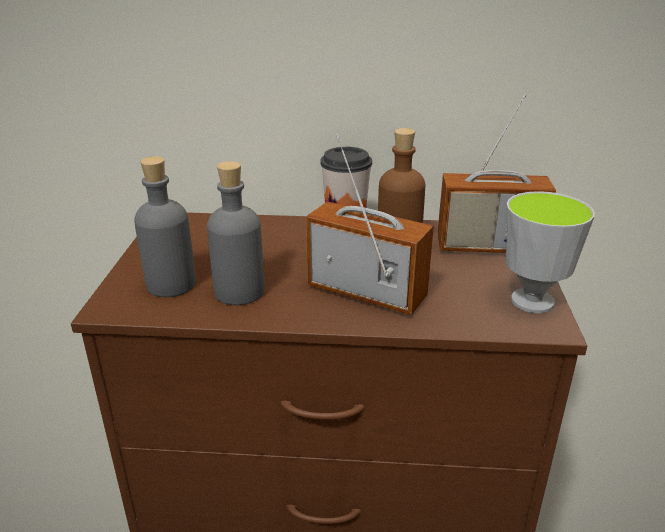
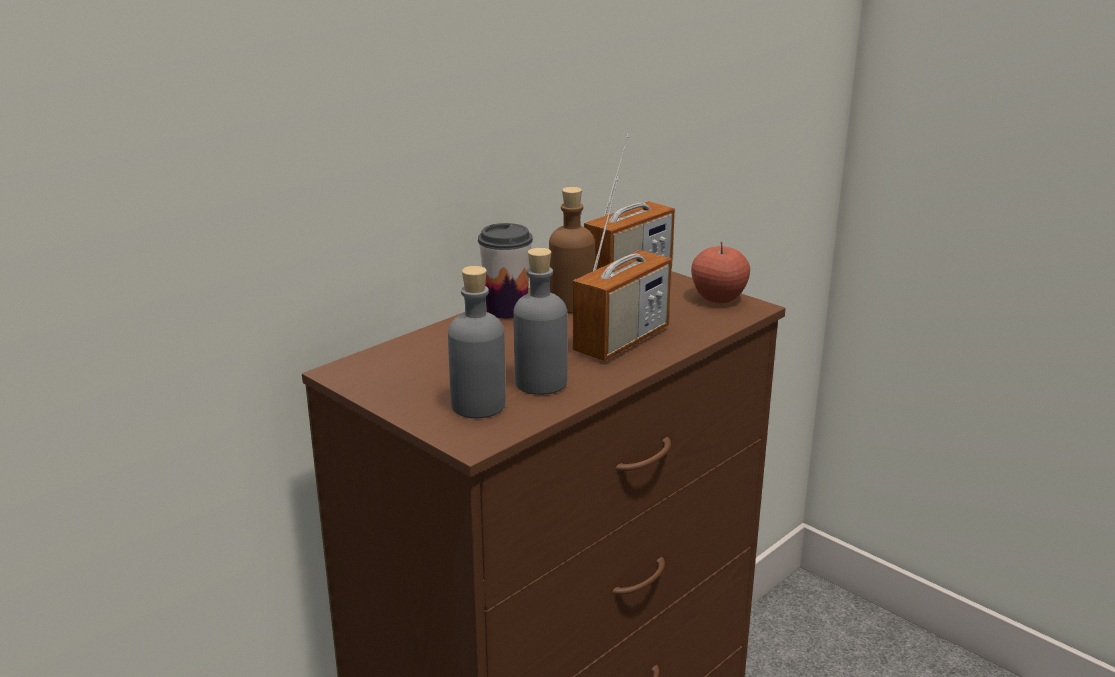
camera: 50 degrees left, 5 degrees down
(366, 292) = (621, 340): radio -> radio turned 150 degrees clockwise
(532, 301) = (718, 298): cup -> apple

